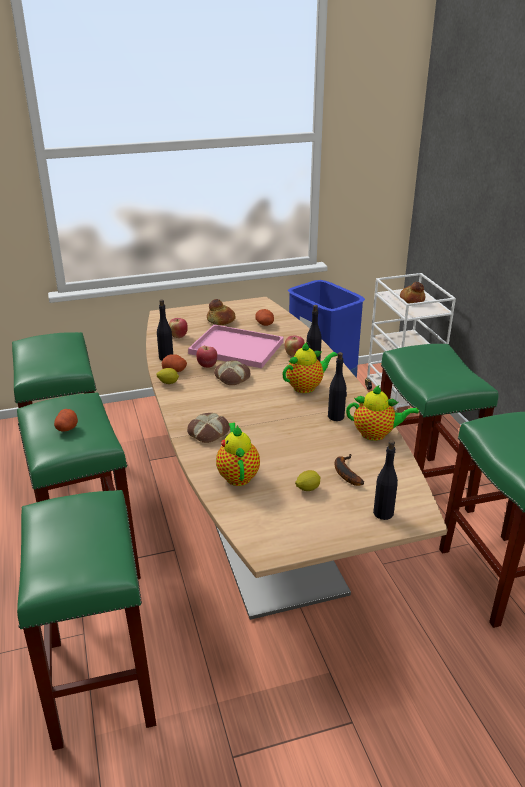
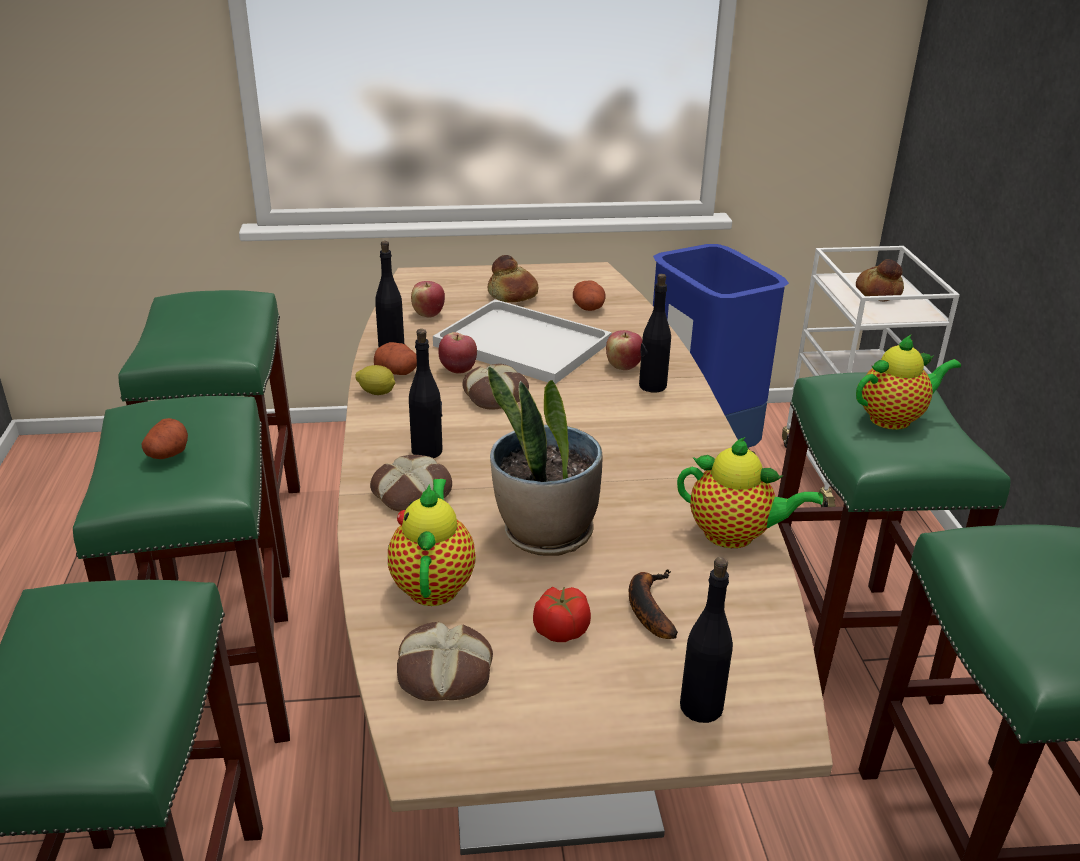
camera: 10 degrees right, 0 degrees up
(234, 348) = (519, 344): pink tray -> white tray
(259, 515) = (443, 673): none -> bread
(284, 444) = (545, 534): none -> potted plant
(306, 387) = (627, 427): teapot -> teapot (894, 419)
(307, 489) = (560, 631): lemon -> tomato
(336, 416) = (665, 490): black bottle -> black bottle (427, 451)

